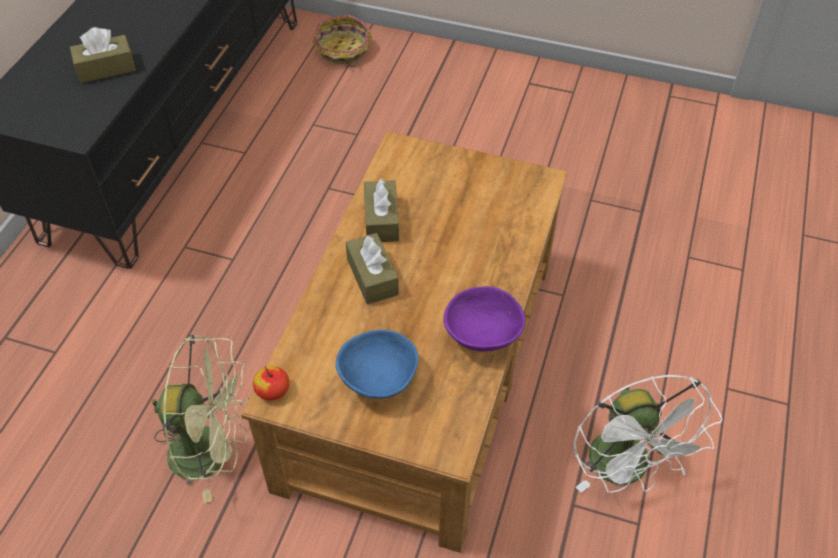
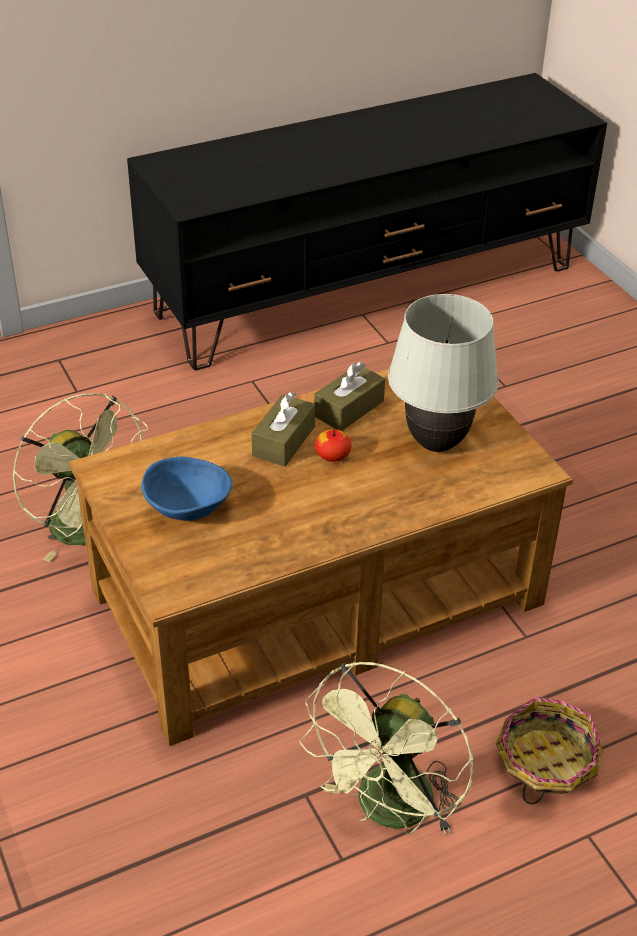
camera: 45 degrees right, 10 degrees down
(106, 68) = (270, 174): brown tissue box -> none
(272, 390) = (108, 461): apple -> apple (332, 455)
(343, 51) = (582, 313): basket -> basket (545, 762)
(466, 205) = (436, 444): none -> white table lamp
(482, 335) = (308, 539): purple bowl -> none
(626, 470) = (389, 812): white fan -> green fan

